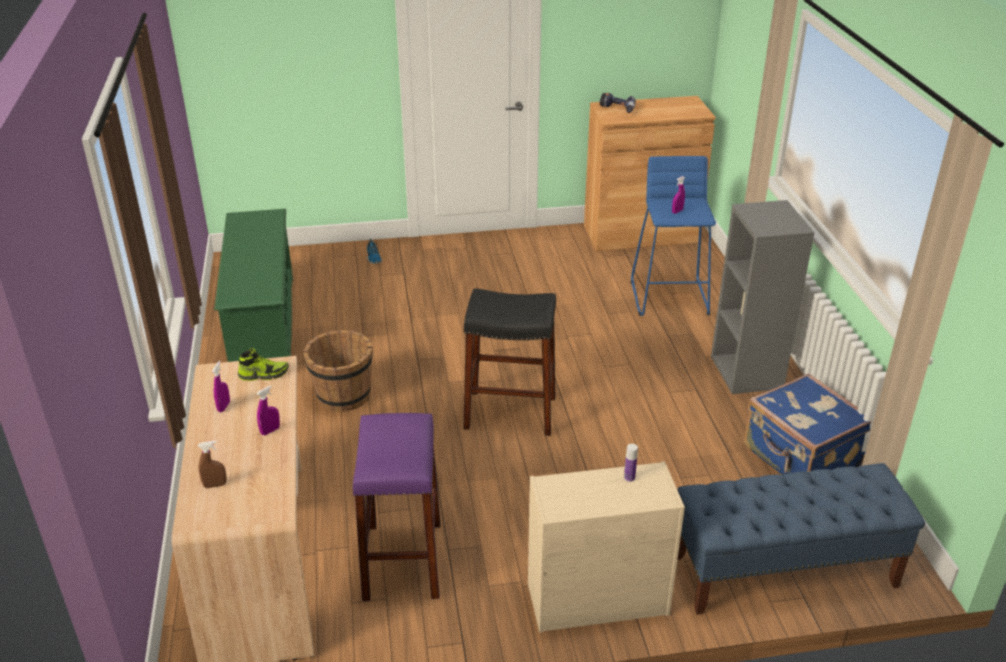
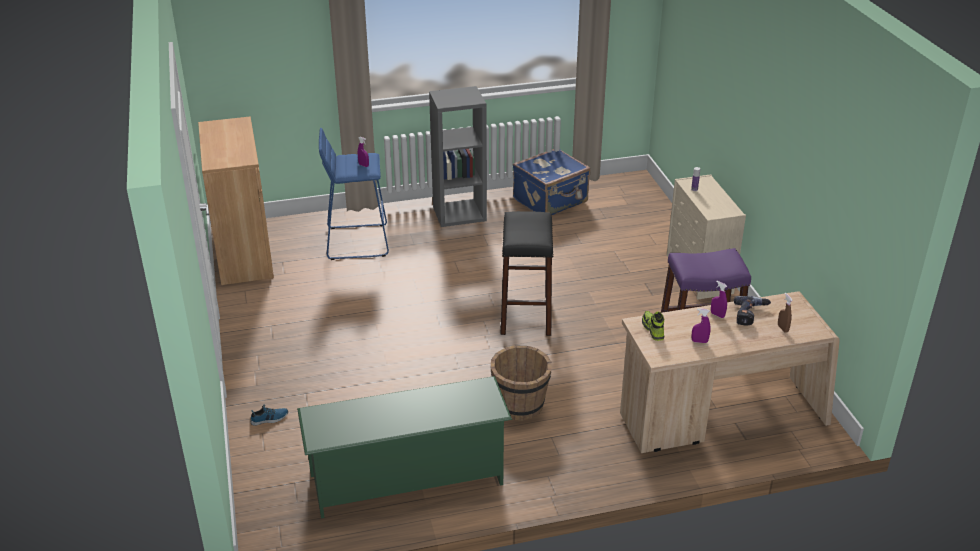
camera: 95 degrees left, 0 degrees up
(617, 109) = (224, 157): power drill -> power drill (750, 315)
(783, 572) = (652, 213): blue bench -> none

